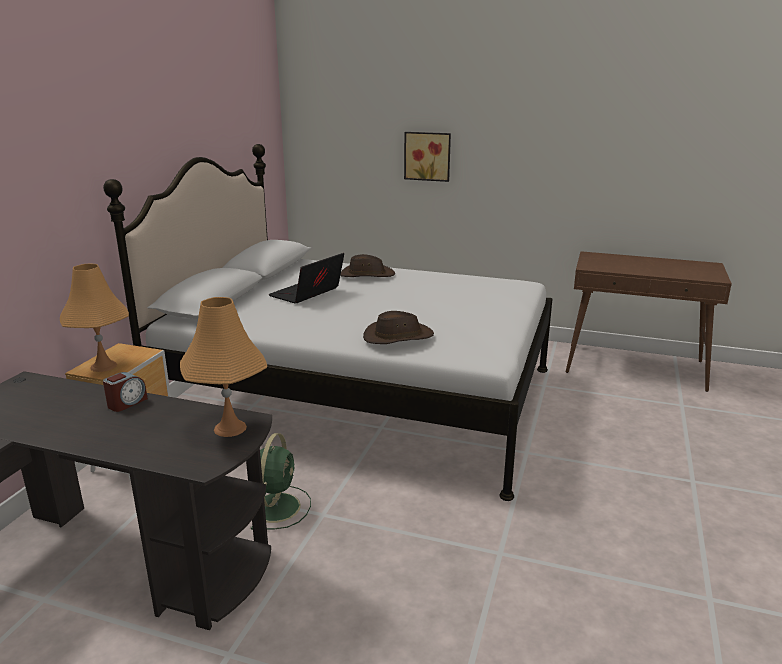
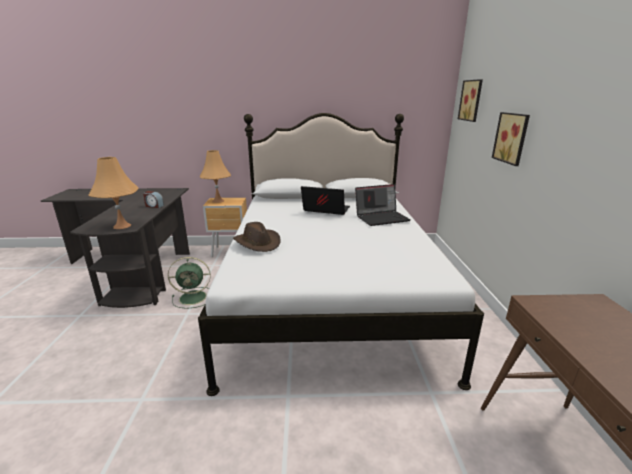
camera: 70 degrees right, 0 degrees up
(331, 119) = (472, 100): none -> picture
(367, 275) = (382, 218): brown hat -> laptop

